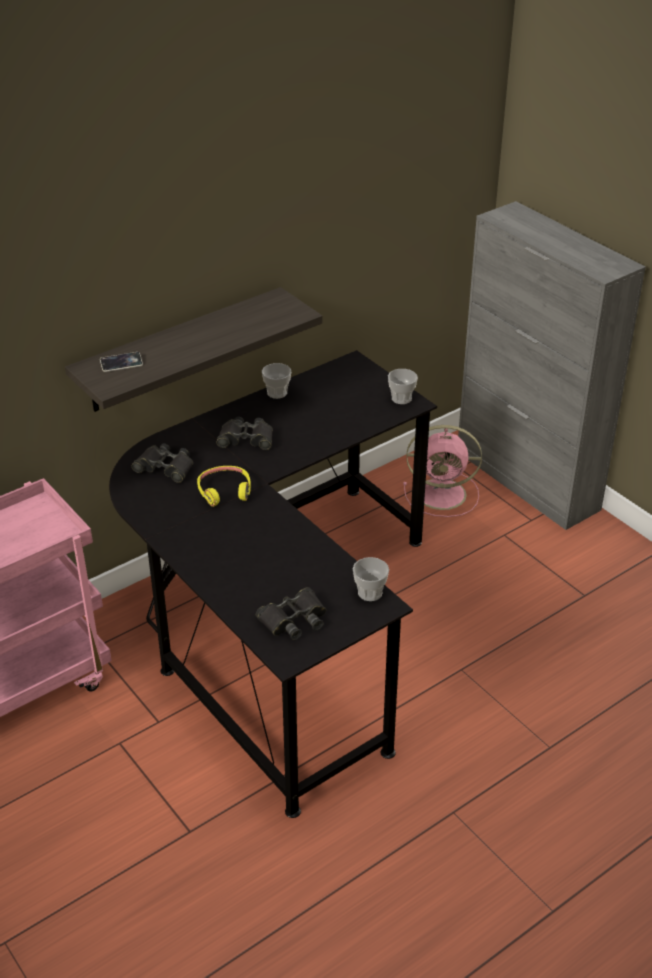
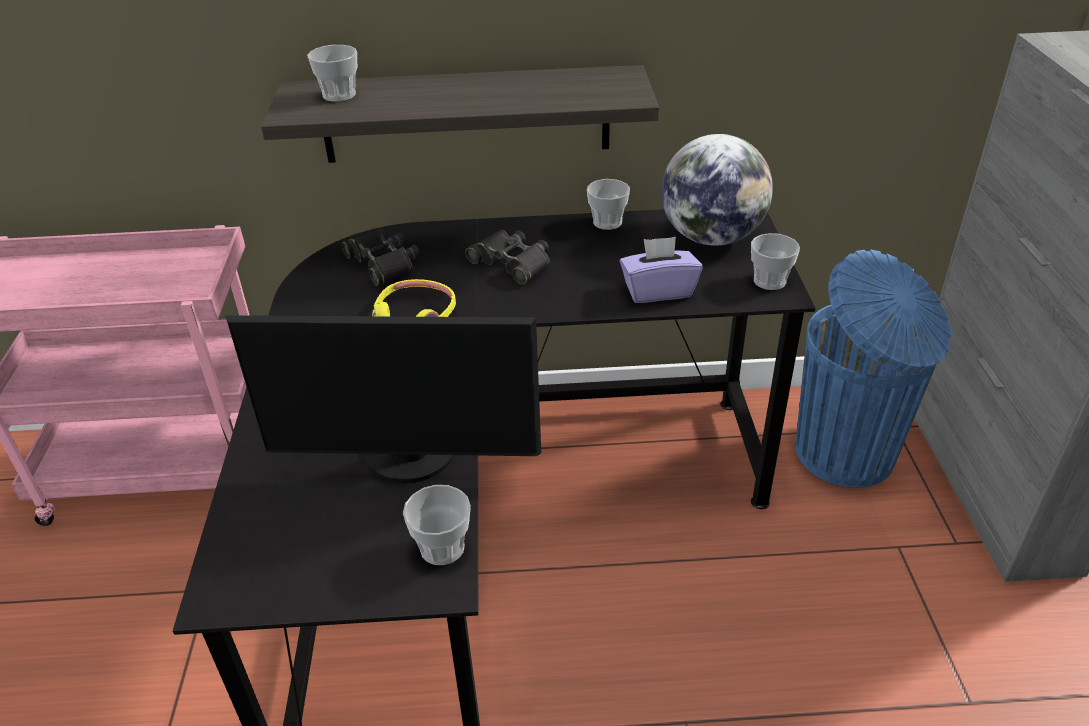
camera: 35 degrees right, 0 degrees up
(121, 364) = (339, 95): phone -> cup
(294, 619) = (296, 536): black binoculars -> none
(308, 562) = (409, 458): none -> monitor
(346, 382) = (711, 237): none -> globe
(347, 425) = (658, 291): none -> purple tissue box
(443, 494) = (848, 454): pink fan -> blue trash can

